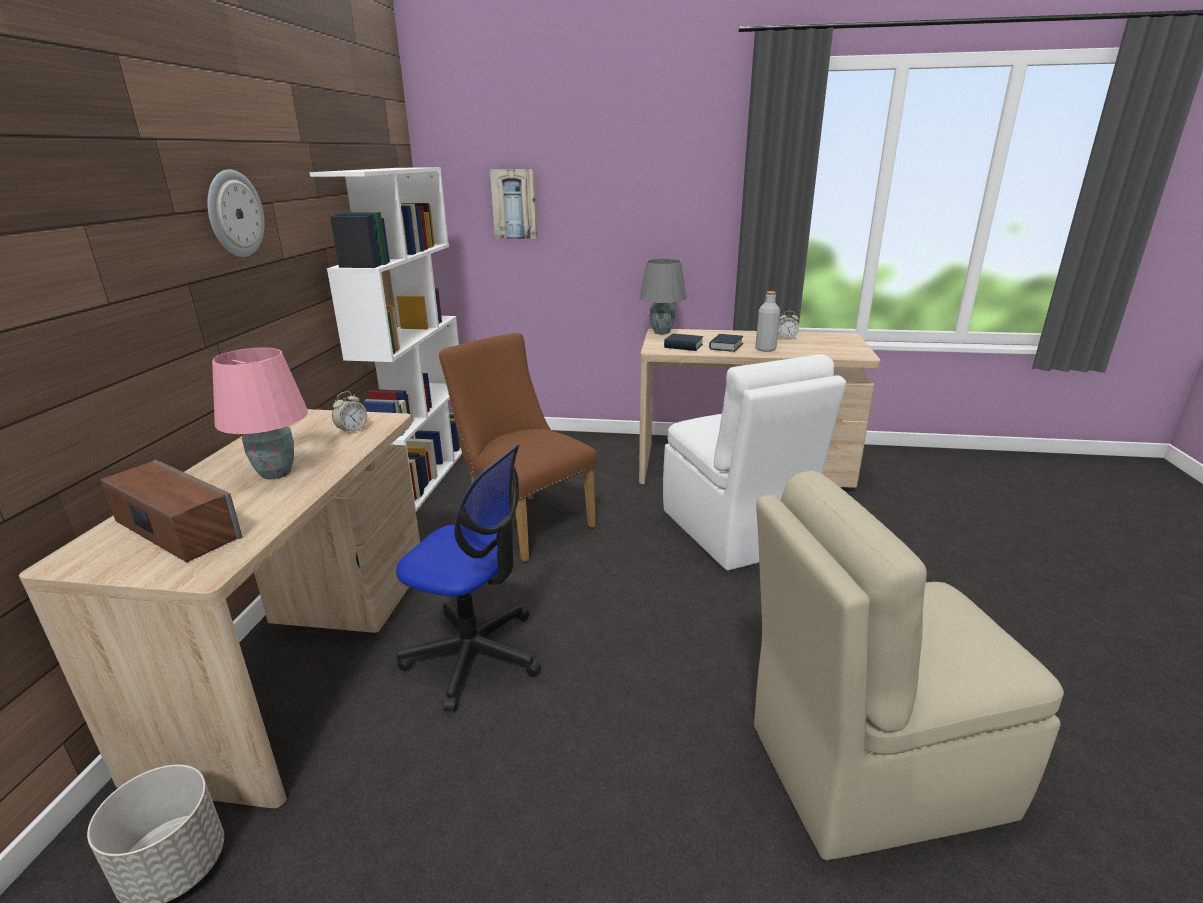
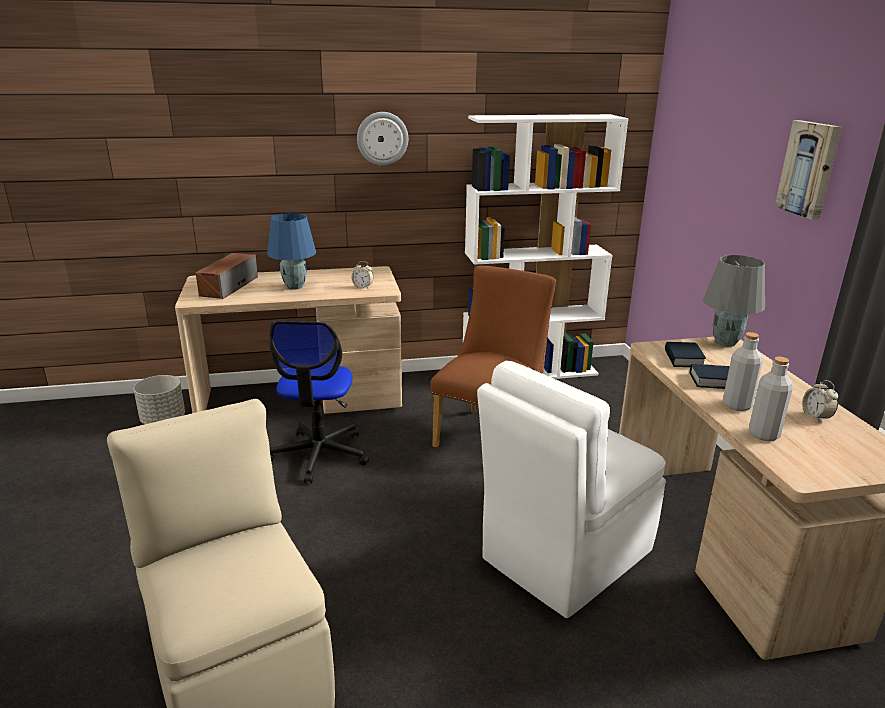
camera: 70 degrees right, 0 degrees up
(275, 474) = (294, 287): pink table lamp -> blue table lamp
(515, 204) = (700, 163): picture -> picture (809, 169)
(808, 352) = (763, 434): none -> grey bottle

